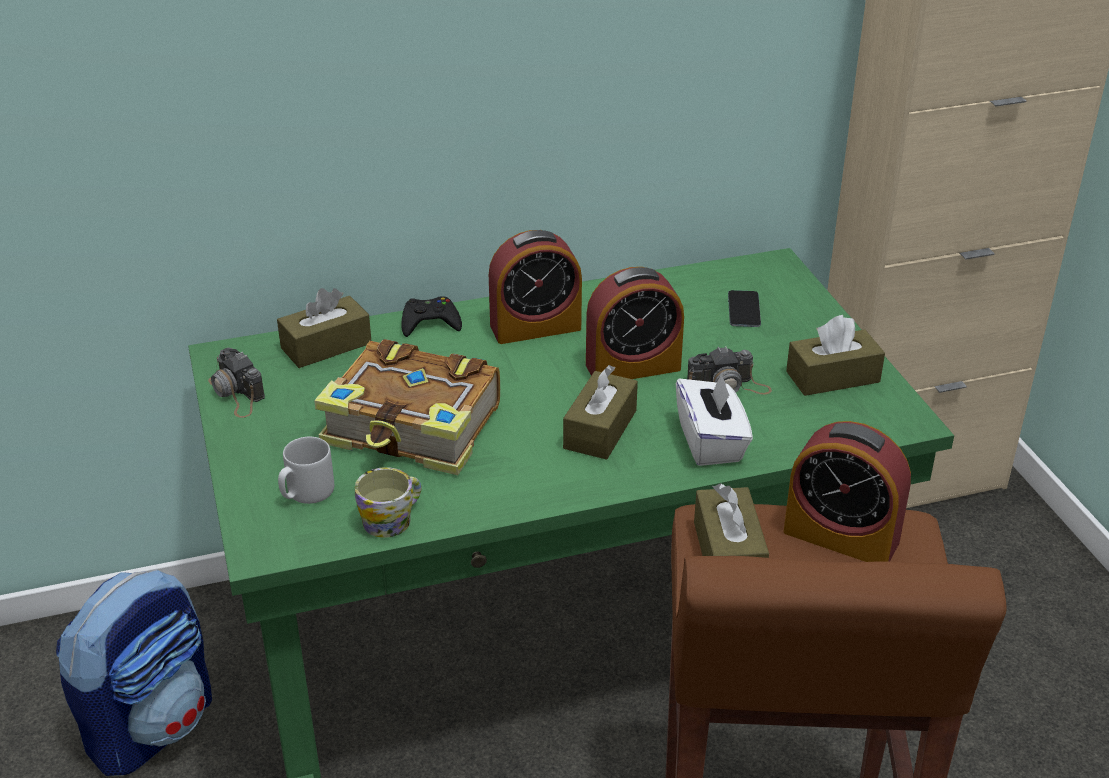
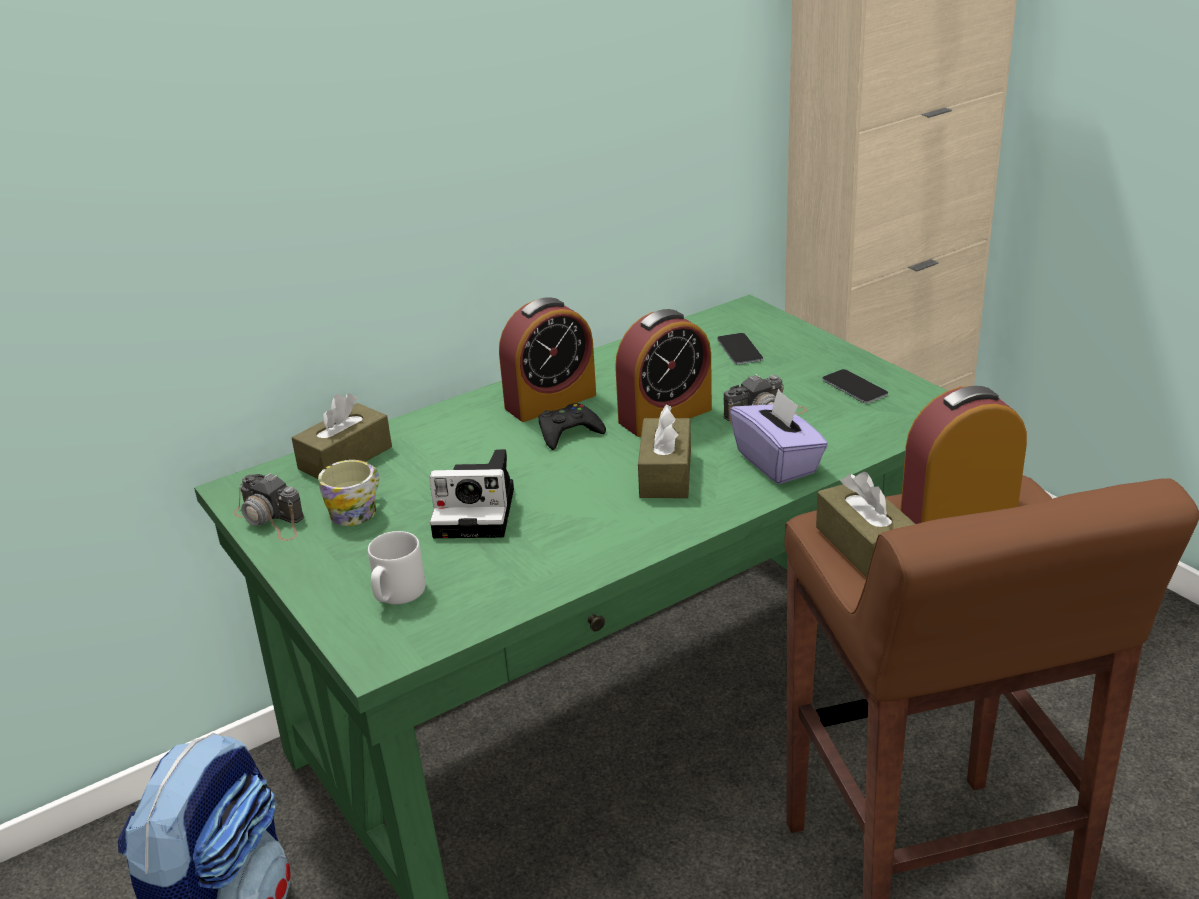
camera: 15 degrees left, 5 degrees down
(393, 519) = (503, 598): mug -> mug (358, 510)
(414, 428) = (478, 511): book -> camera
(430, 323) = (442, 417): black game controller -> black game controller (568, 432)
(711, 442) = (778, 462): white tissue box -> purple tissue box
(832, 377) = (854, 387): brown tissue box -> phone
(841, 536) = (958, 509): alarm clock -> alarm clock turned 150 degrees clockwise

